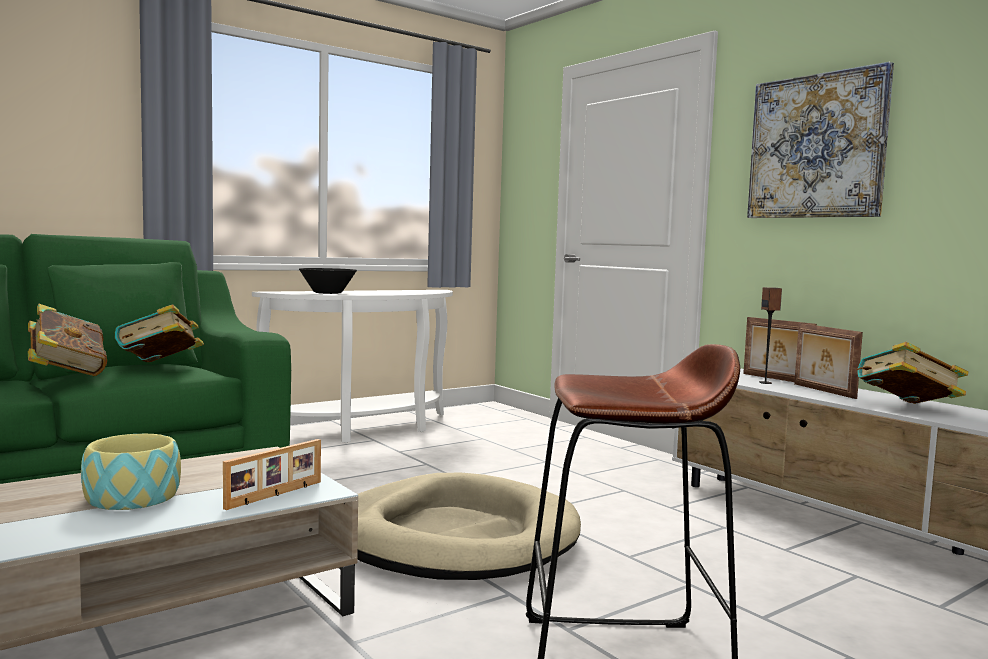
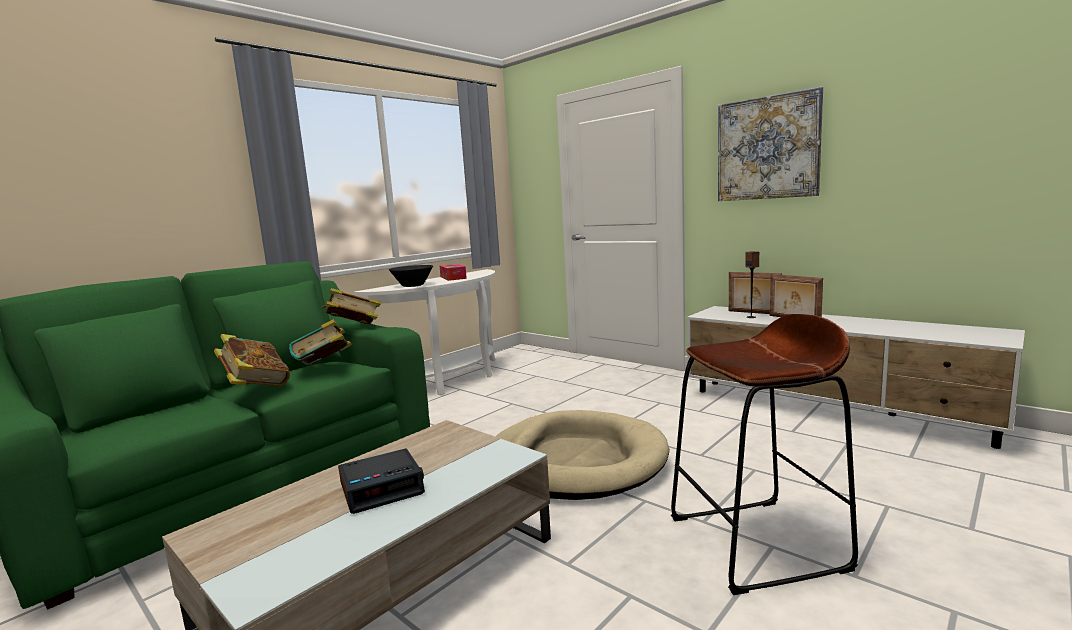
camera: 10 degrees left, 5 degrees up
(133, 496) = (382, 488): bowl -> alarm clock
(275, 495) = (489, 466): picture frame -> none
(389, 292) = (453, 278): none -> tissue box
(906, 408) = (858, 326): book -> book (353, 329)

